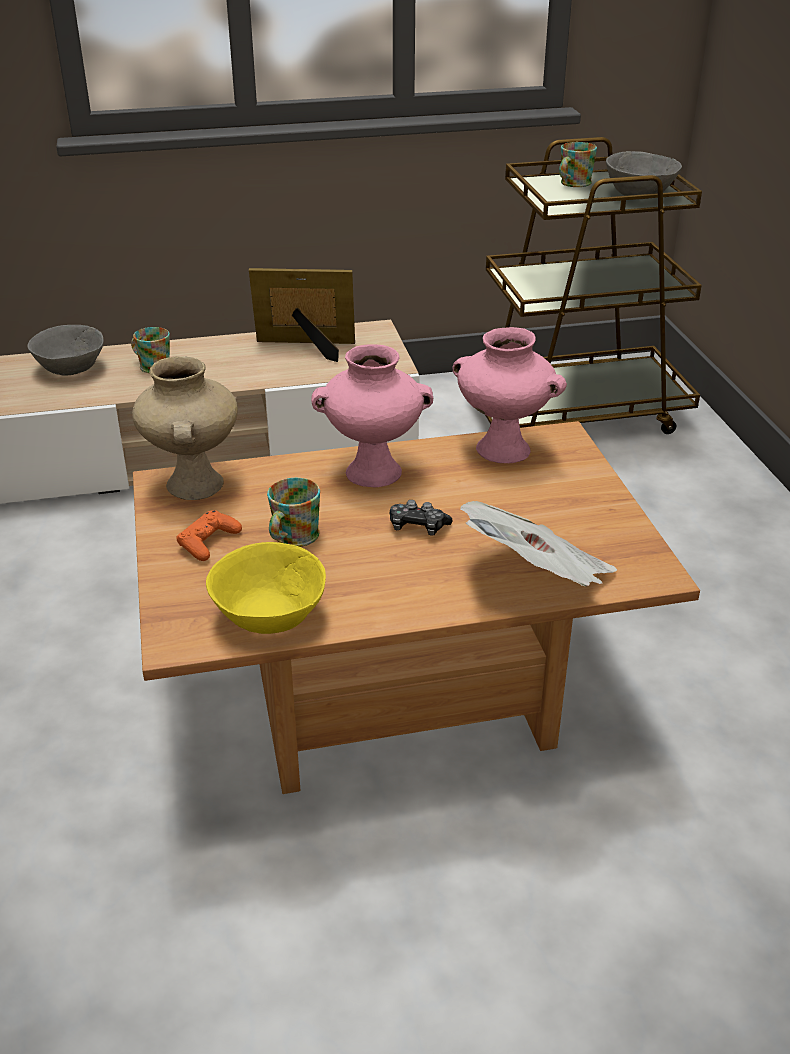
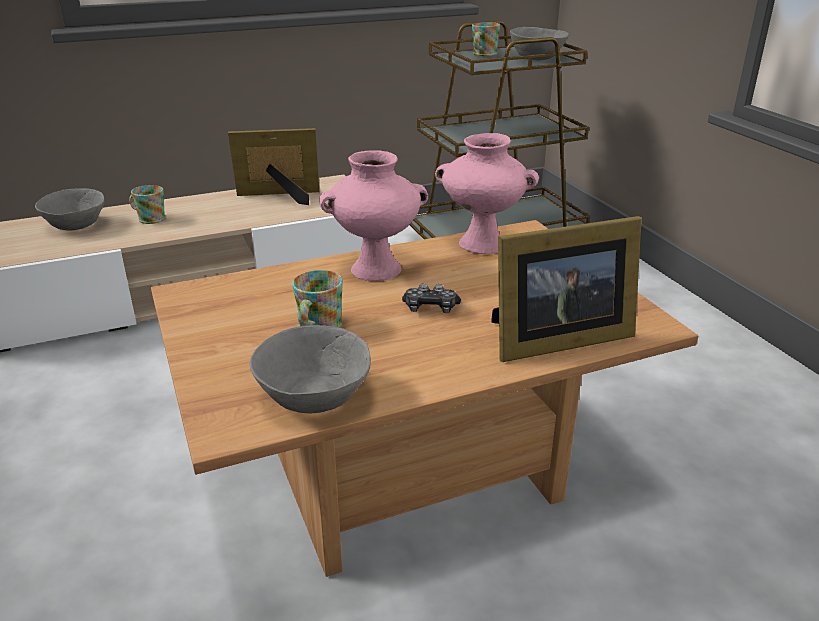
camera: 10 degrees left, 5 degrees down
(193, 484) = (211, 292): beige vase -> none
(208, 542) = (237, 338): orange game controller -> none
(267, 617) = (312, 398): yellow bowl -> grey bowl
(538, 578) = (554, 339): newspaper -> picture frame

